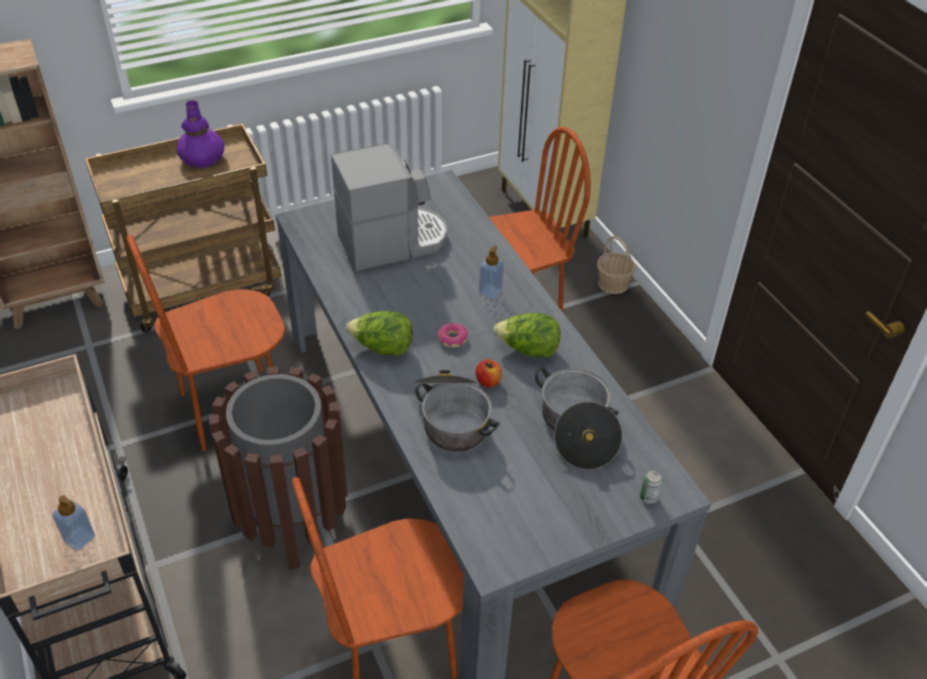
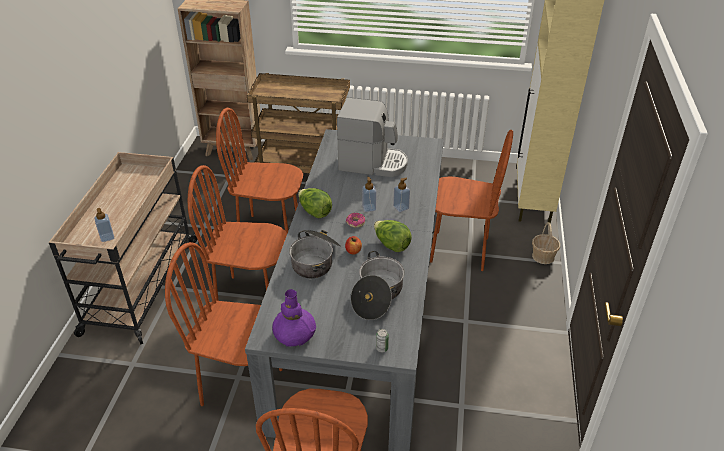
camera: 35 degrees right, 5 degrees down
(202, 159) = (317, 91): purple vase -> purple vase (294, 335)
(292, 519) = (251, 298): brown trash can -> brown chair
(449, 310) = (369, 208): none -> soap dispenser

